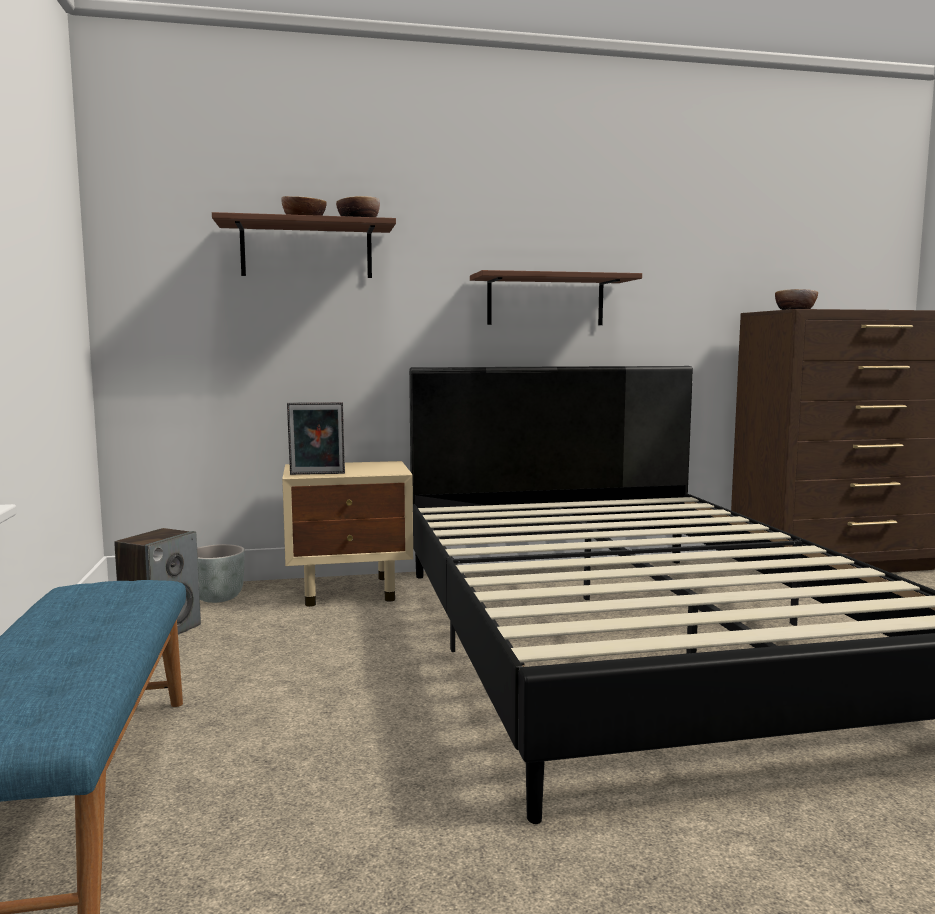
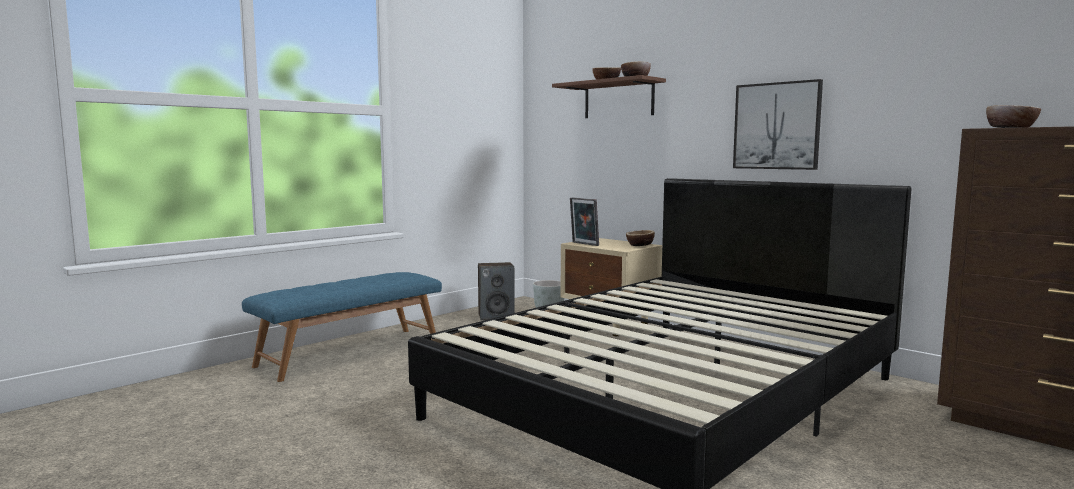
camera: 55 degrees right, 0 degrees up
(383, 464) = (640, 245): none -> bowl
(545, 301) = (777, 126): shelf -> picture

